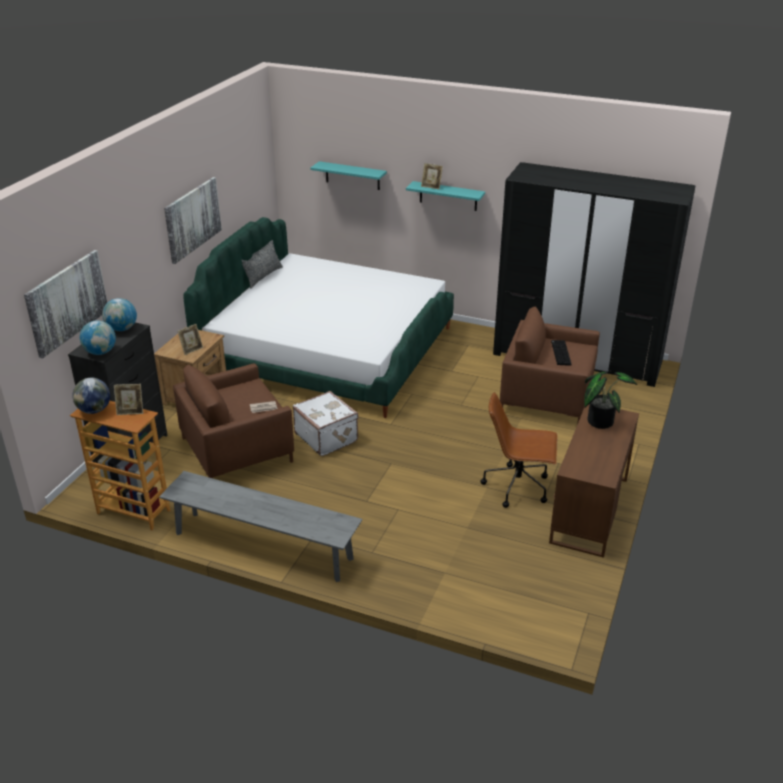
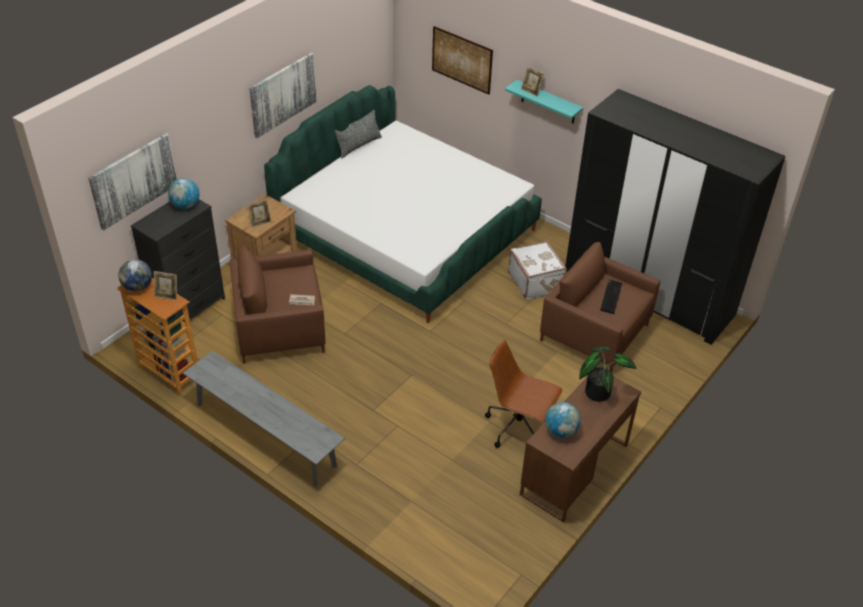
camera: 15 degrees right, 10 degrees up
(100, 352) = (158, 229): globe -> globe (560, 431)
(327, 437) = (365, 332): white suitcase -> white suitcase (536, 282)
(352, 176) = (461, 60): turquoise shelf -> picture

